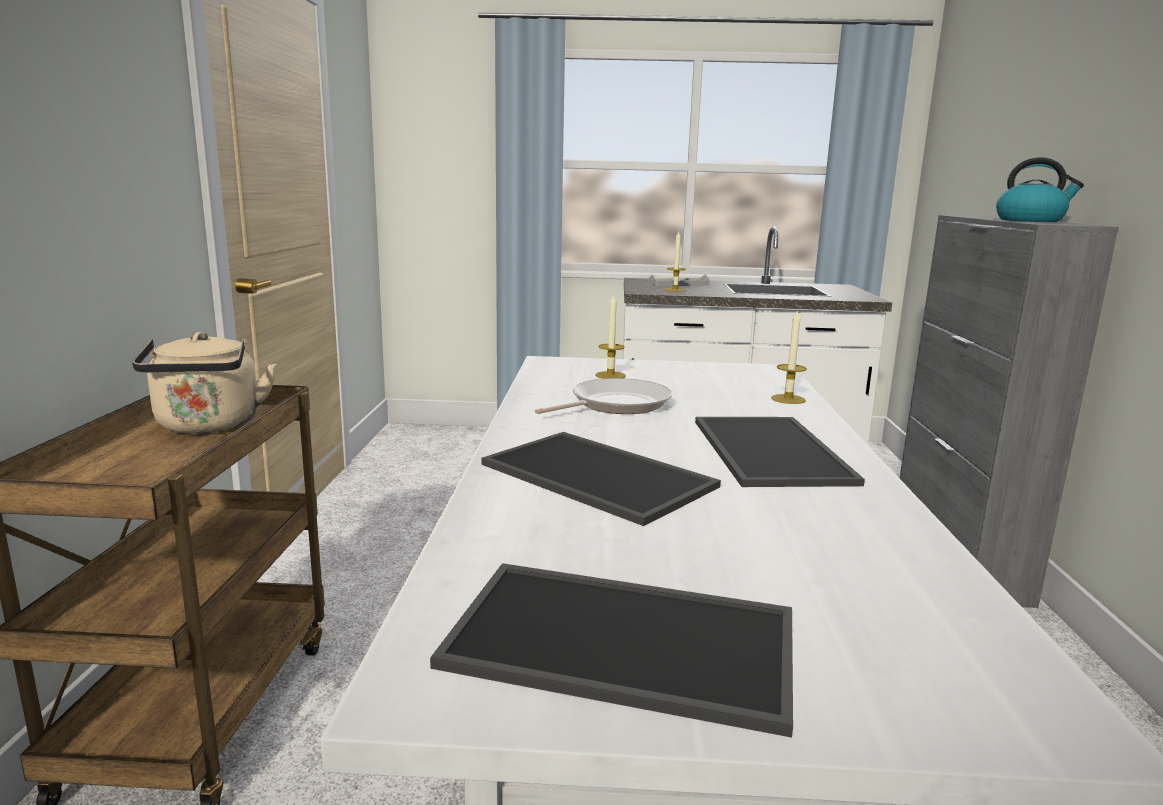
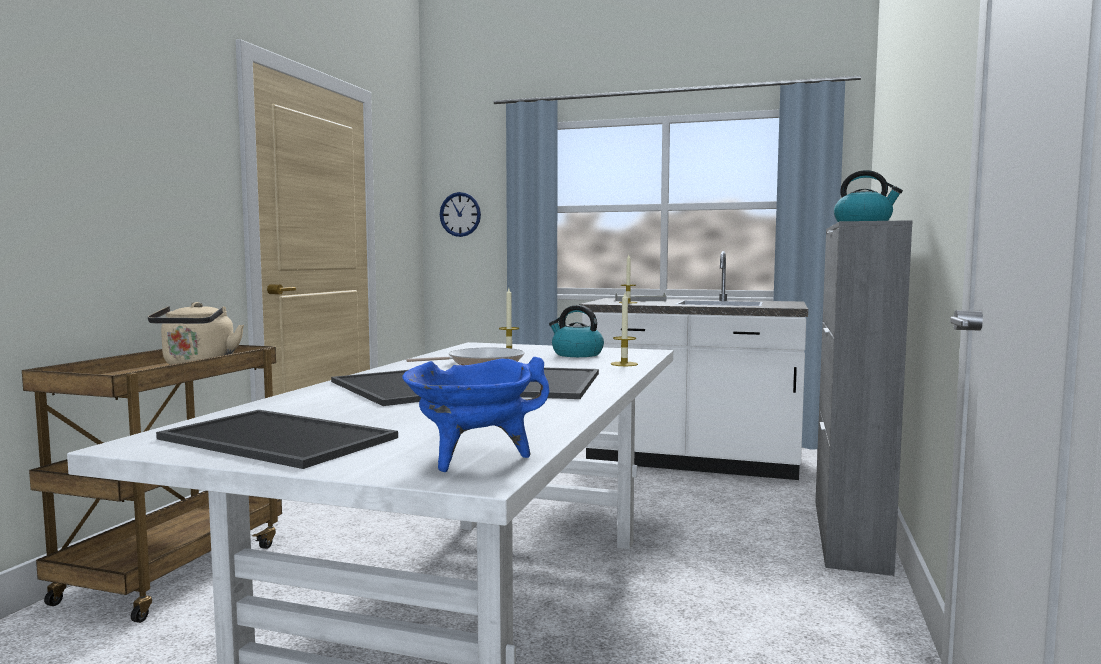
camera: 15 degrees right, 10 degrees down
(428, 164) = (460, 214): none -> wall clock
(701, 379) = (576, 354): none -> kettle
(977, 668) = (473, 459): none -> blue cooking pot

